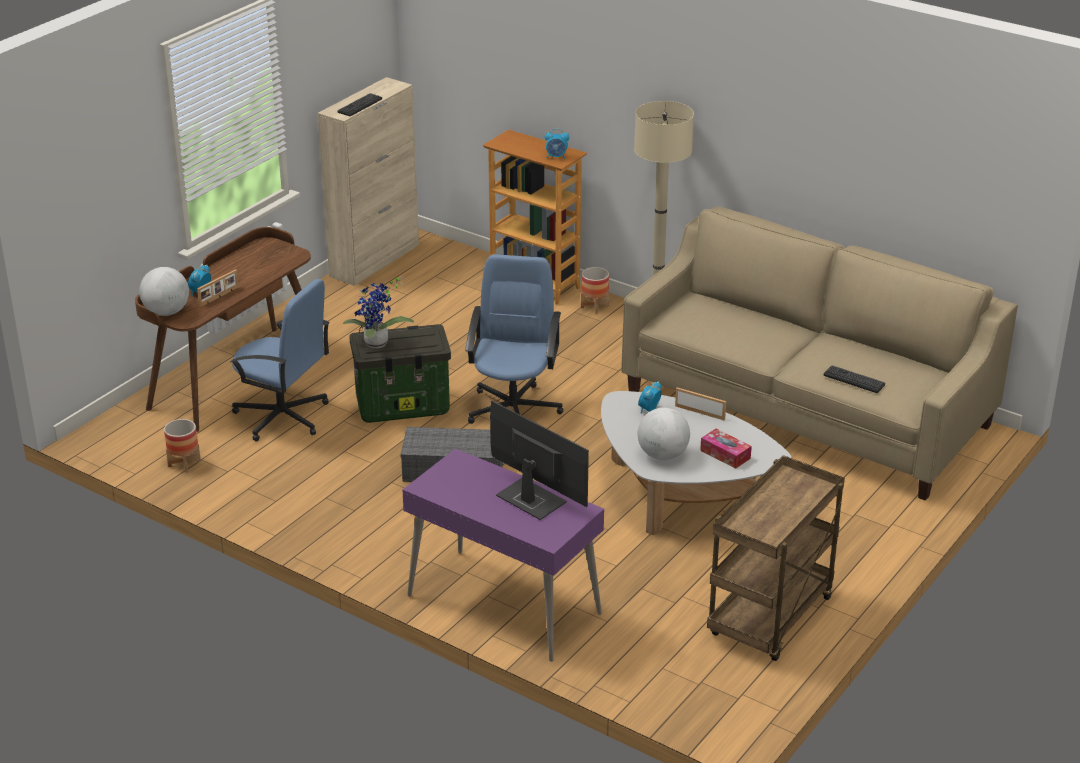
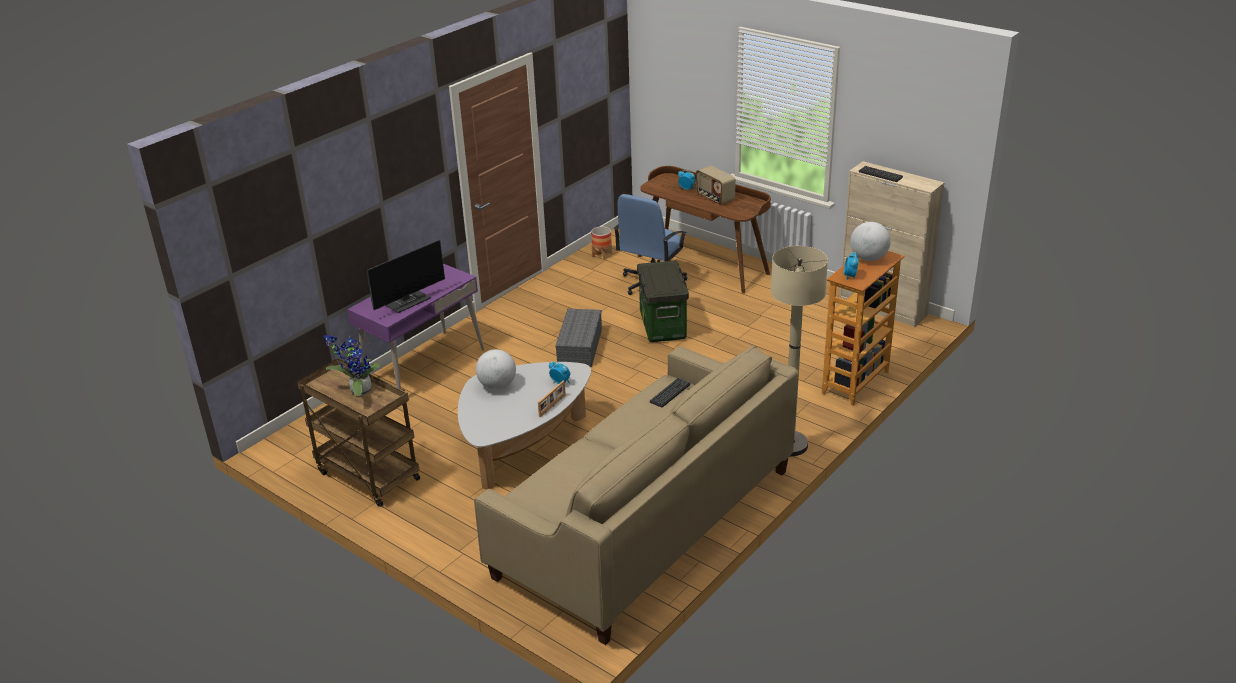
camera: 95 degrees right, 0 degrees up
(166, 312) = (661, 180): globe -> globe (868, 258)
(219, 297) = (680, 194): picture frame -> none
(239, 272) = (714, 198): none -> radio
(377, 345) = (656, 269): potted plant -> potted plant (358, 391)
(514, 409) = (656, 371): blue office chair -> none
(594, 307) = (820, 412): planter -> none
(725, 454) = (491, 414): tissue box -> none
(854, 380) = (556, 470): keyboard -> keyboard (670, 393)

